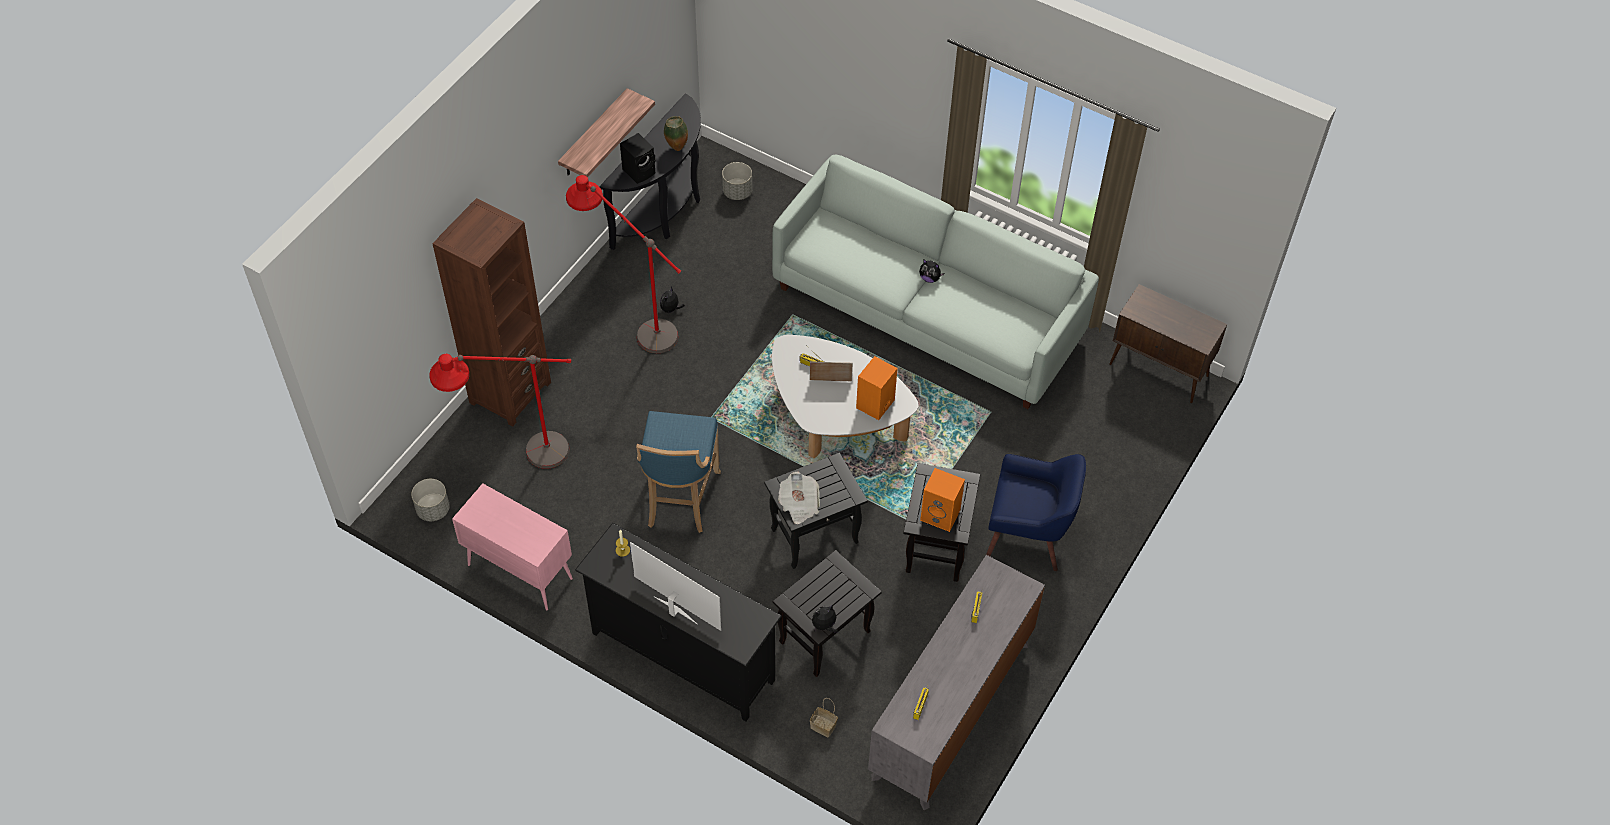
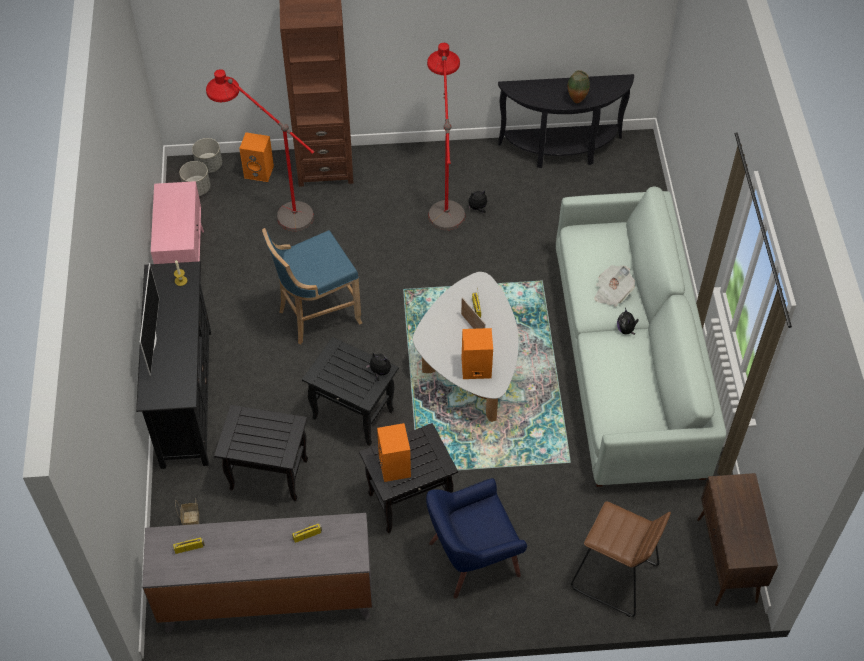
camera: 55 degrees right, 0 degrees up
(463, 446) = (260, 171): none -> orange speaker
(594, 134) = (507, 35): shelf -> none
(640, 171) = (534, 94): black speaker -> none
(737, 192) = (622, 180): grey planter -> grey planter (209, 165)
(799, 505) = (329, 370): newspaper -> newspaper (612, 292)
(824, 626) = (232, 450): plush toy -> plush toy (379, 372)
(1028, 535) = (472, 558): blue armchair -> blue armchair turned 90 degrees clockwise
(1119, 451) = (615, 577): none -> brown stool

